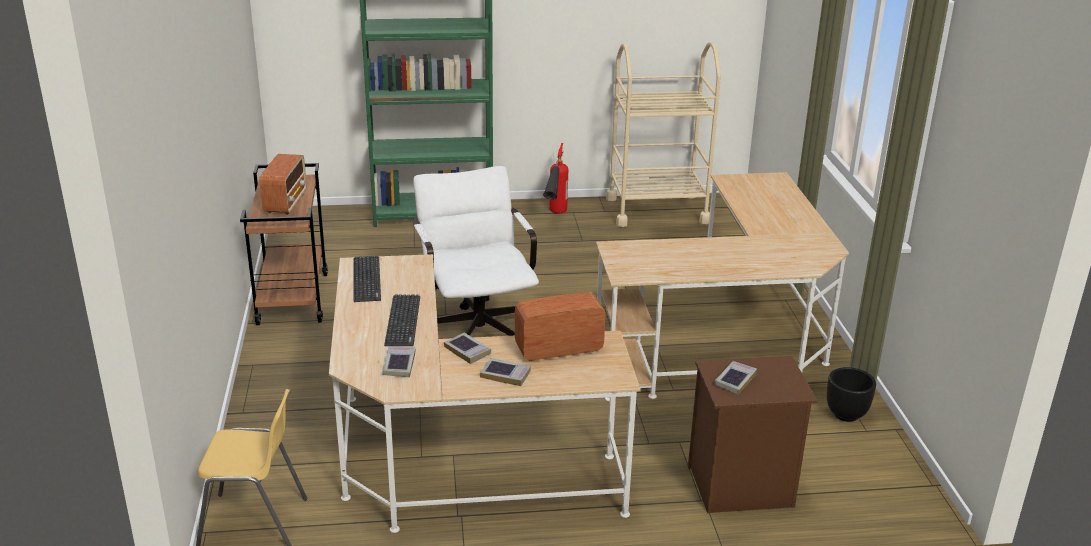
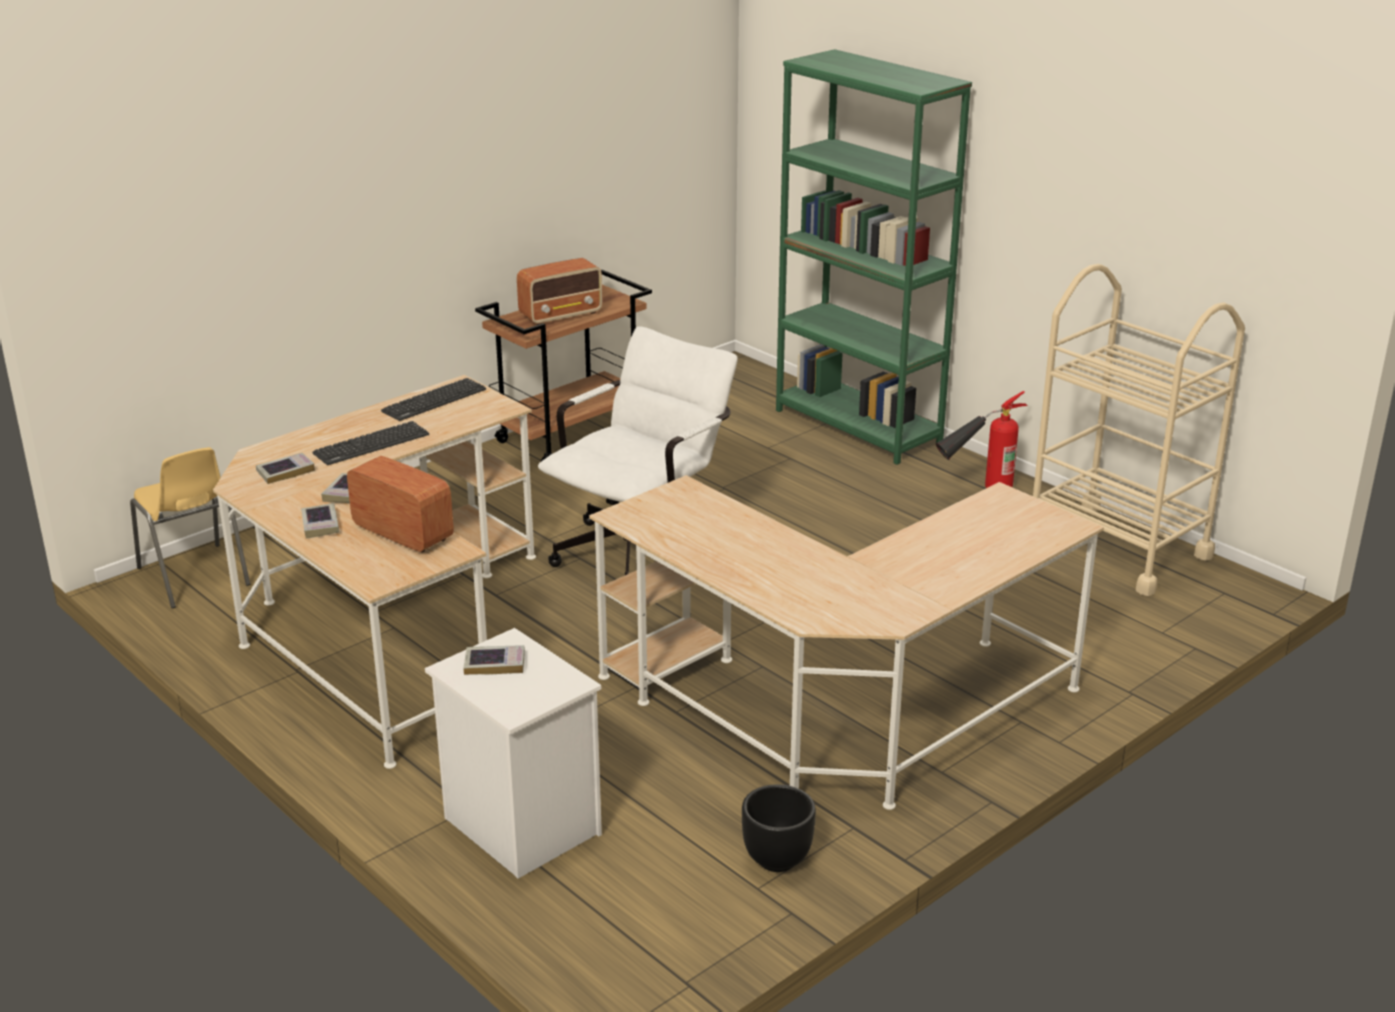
camera: 55 degrees right, 0 degrees up
(739, 487) = (518, 825): brown nightstand -> white nightstand

